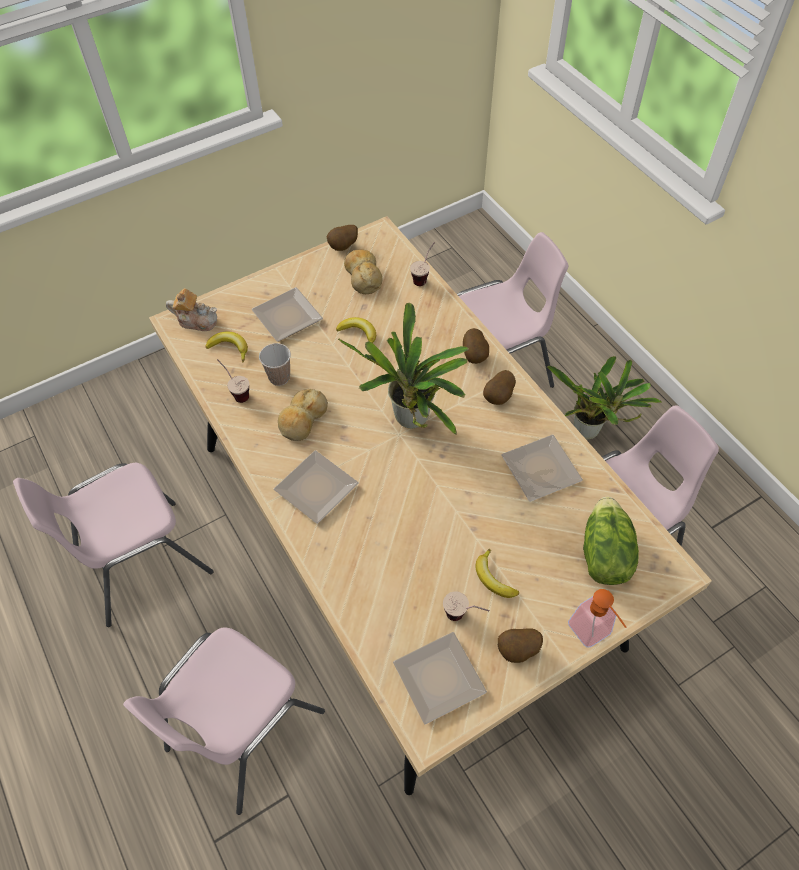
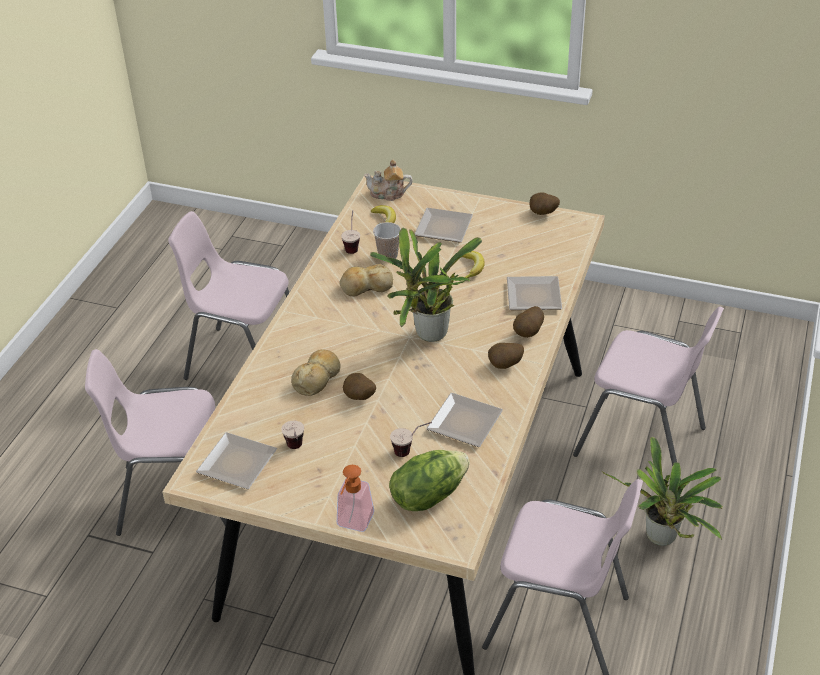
camera: 50 degrees right, 15 degrees down
(197, 320) = (388, 194): teapot -> teapot turned 120 degrees clockwise
(313, 489) = (317, 324): plate -> plate (531, 295)
(363, 276) = (528, 238): bread -> bread (317, 378)
(424, 277) = (570, 266): cup -> cup (411, 451)
(493, 578) = (342, 448): banana -> none
(518, 651) = (297, 491): potato -> potato (359, 398)

